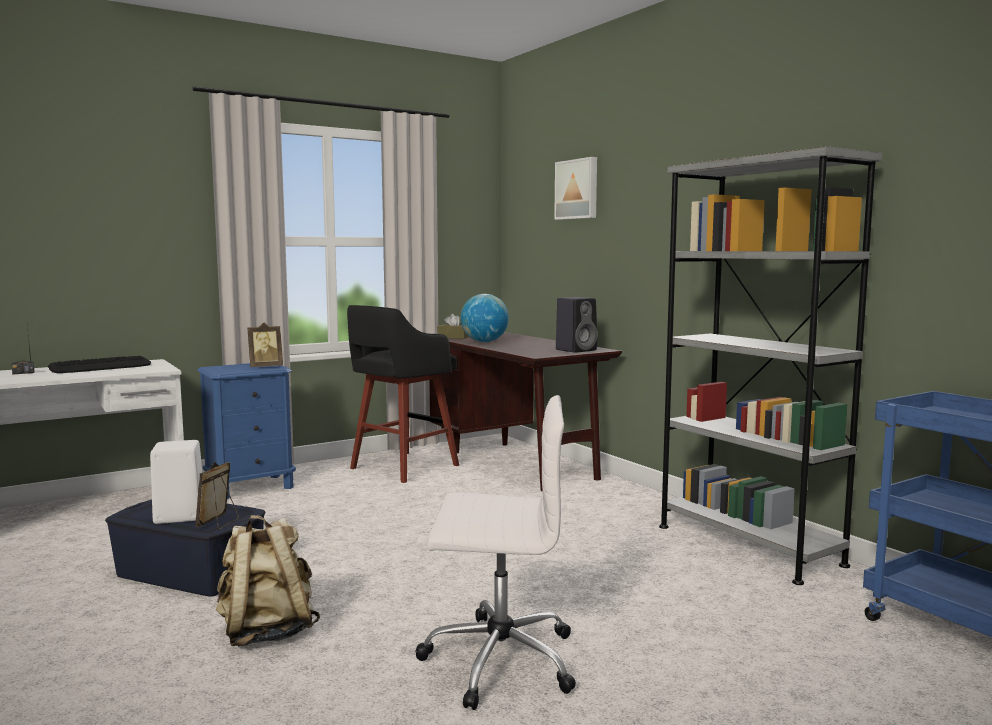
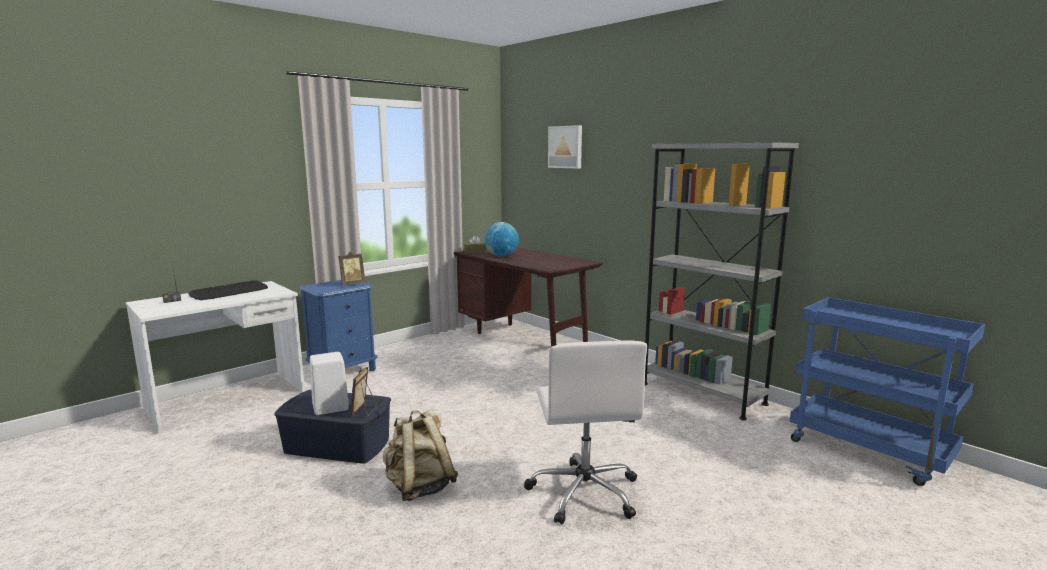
camera: 10 degrees left, 5 degrees up
(402, 467) = (446, 348): black stool -> none
(497, 660) = (584, 492): white office chair -> white office chair turned 90 degrees clockwise
(576, 350) = (572, 262): black speaker -> none

